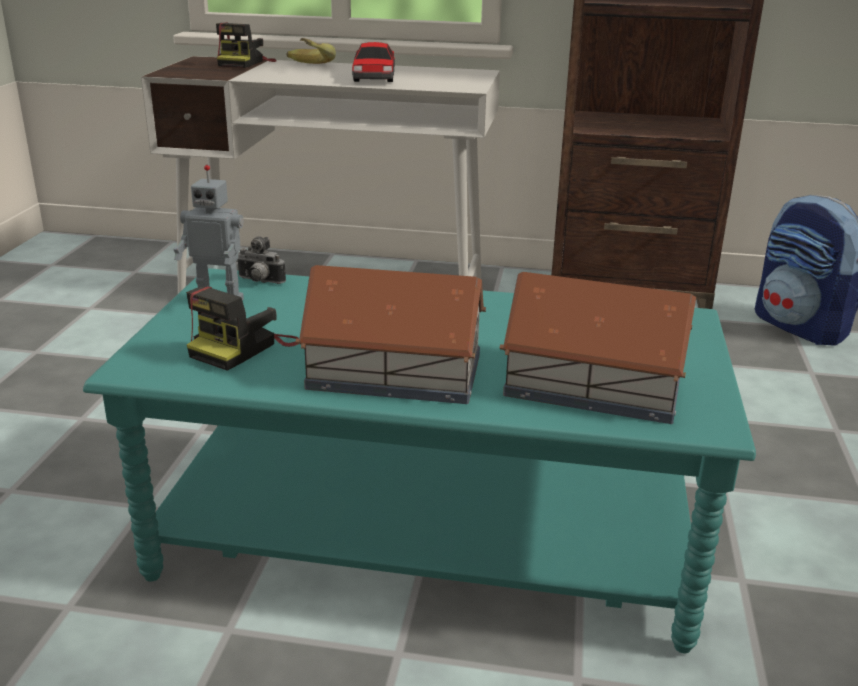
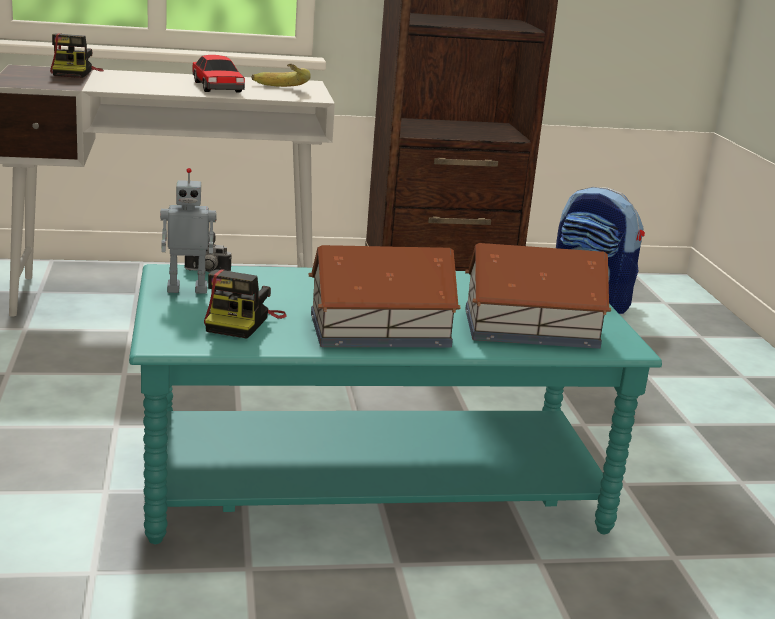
camera: 20 degrees left, 5 degrees down
(305, 67) = (140, 77): banana -> banana (279, 90)

